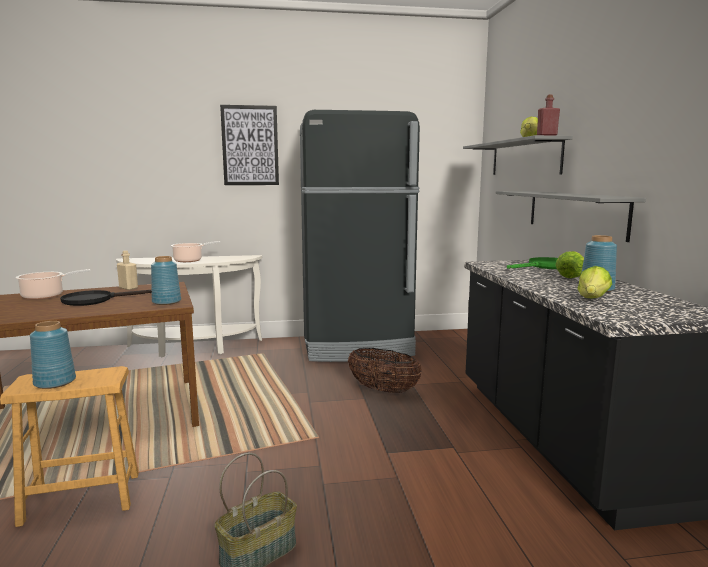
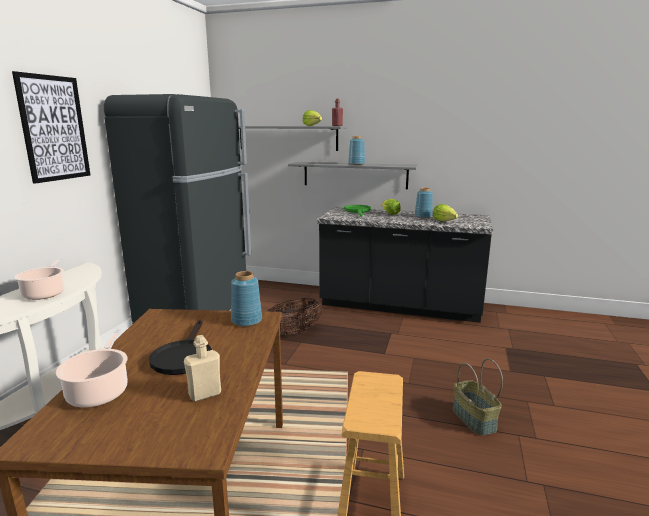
camera: 65 degrees left, 5 degrees up
(54, 382) = (380, 406): blue vase -> blue vase (357, 164)
(128, 288) = (138, 337): beige bottle -> beige bottle (205, 394)

